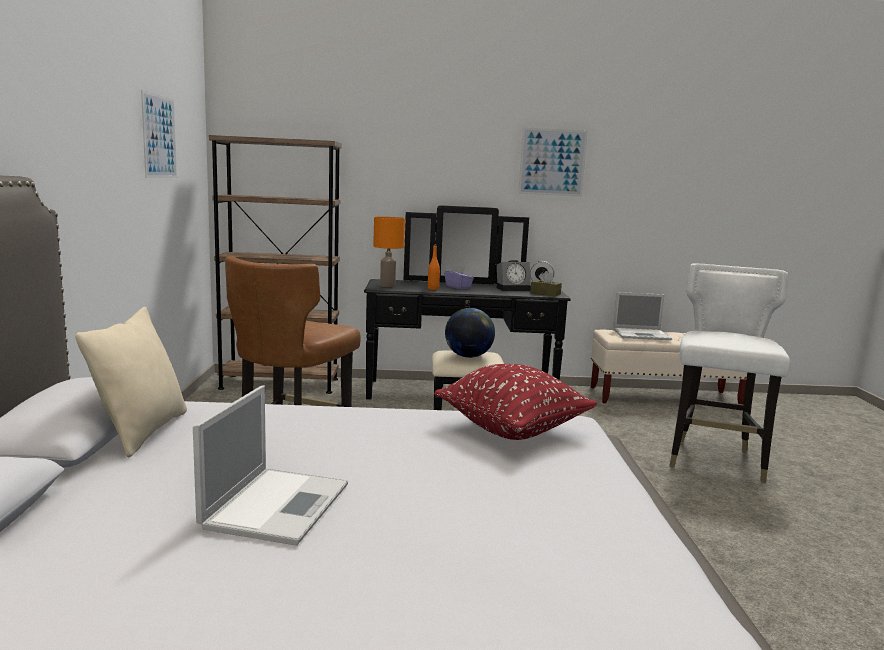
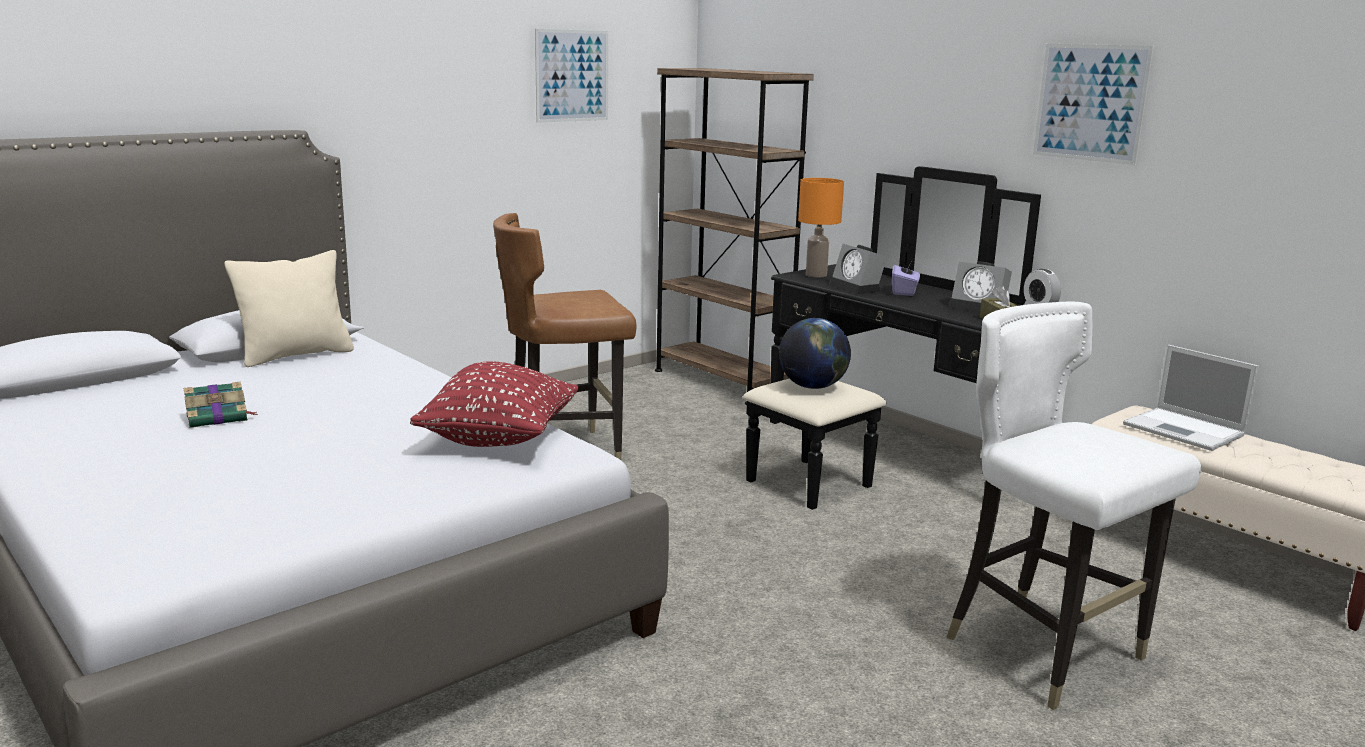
camera: 50 degrees right, 5 degrees up
(278, 504) = (219, 417): laptop -> book
(433, 289) = (858, 288): orange bottle -> alarm clock
(715, 461) = (1045, 652): white chair -> white chair turned 105 degrees counterclockwise

